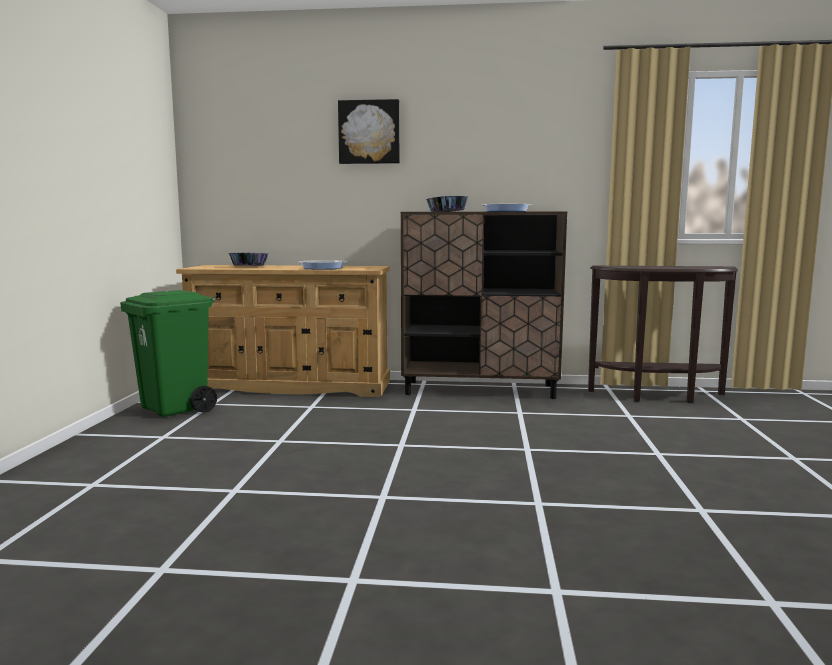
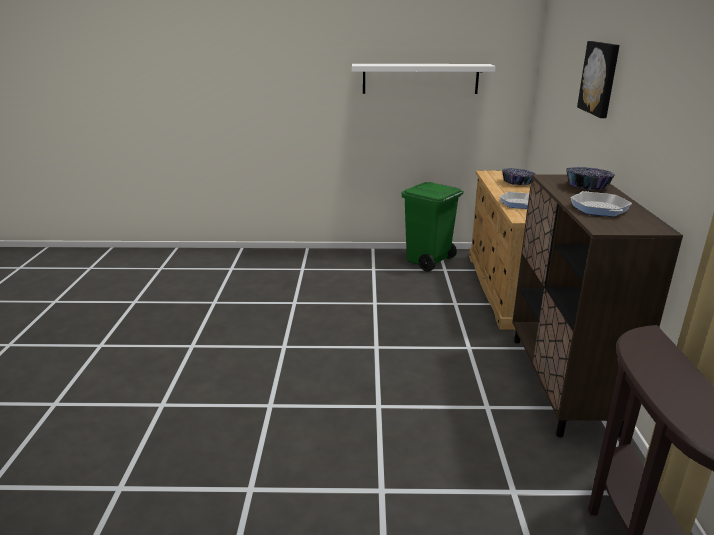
camera: 85 degrees right, 15 degrees up
(95, 140) = (420, 78): none -> white shelf

